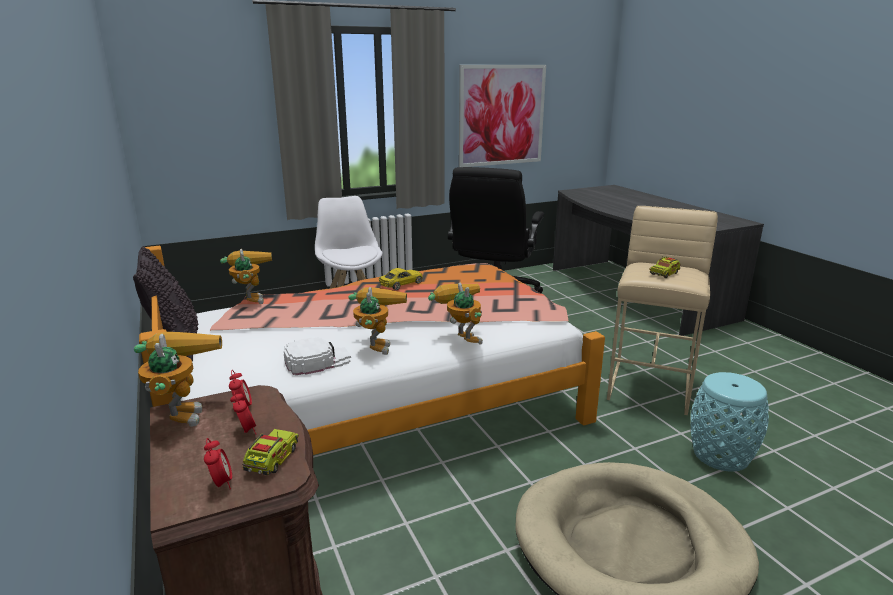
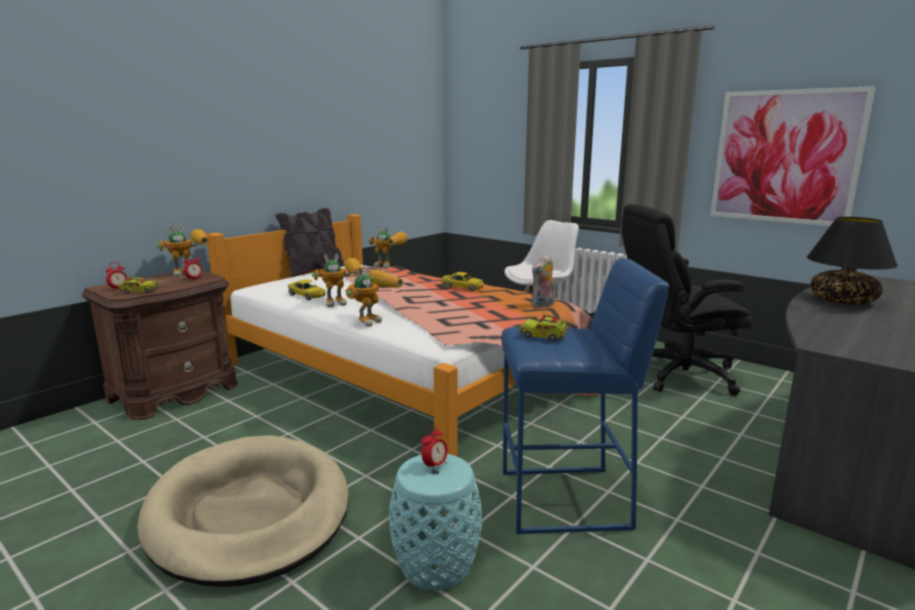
camera: 65 degrees right, 5 degrees down
(246, 431) = (169, 283): alarm clock -> alarm clock (434, 466)
(250, 298) = (390, 266): toy robot -> toy robot turned 60 degrees clockwise
(317, 361) = (307, 295): white cap -> yellow toy car
(489, 271) = (543, 305): none -> plush toy
(614, 206) = (843, 300): none -> black table lamp
(650, 386) = (566, 499): beige stool -> blue stool

